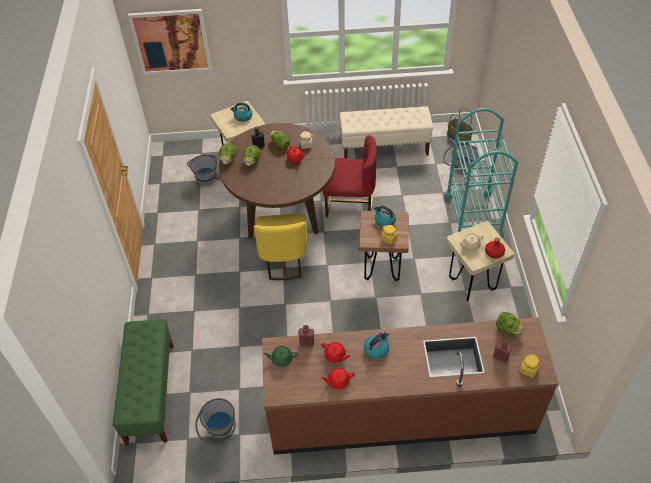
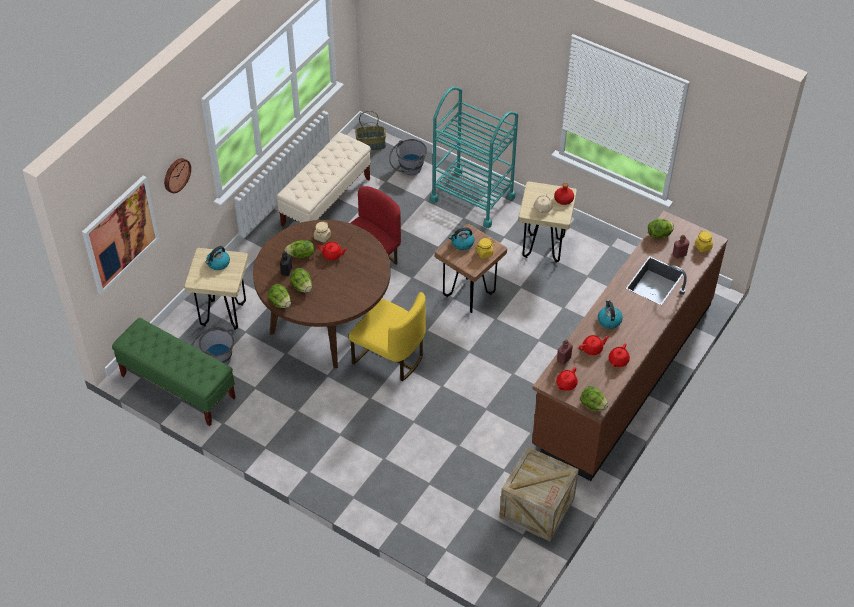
camera: 55 degrees left, 0 degrees up
(150, 393) = (450, 539): green bench -> green bench (177, 387)
(219, 432) = (536, 508): grey bucket -> crate
(240, 31) = (176, 174): none -> wall clock
(274, 391) = (593, 405): none -> lettuce
(281, 359) = (566, 384): green teapot -> red teapot

